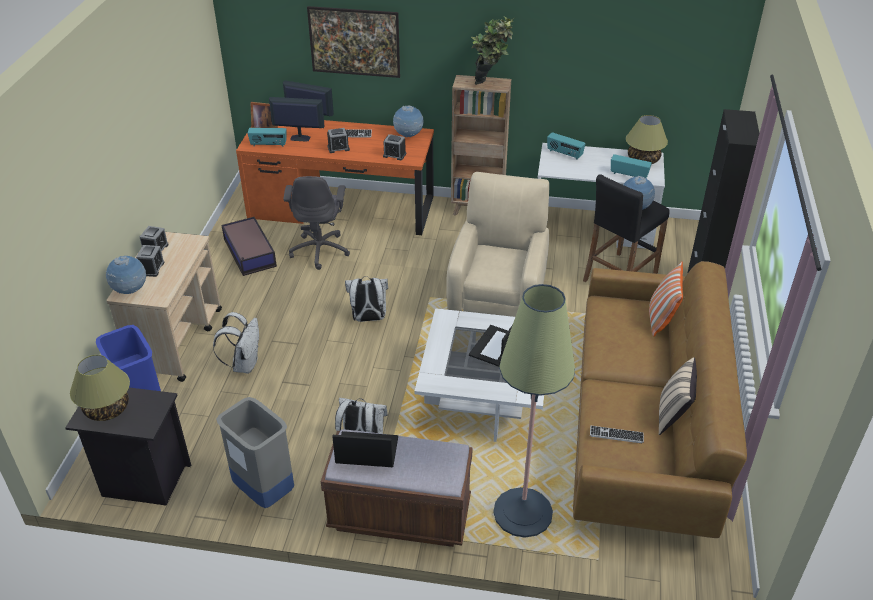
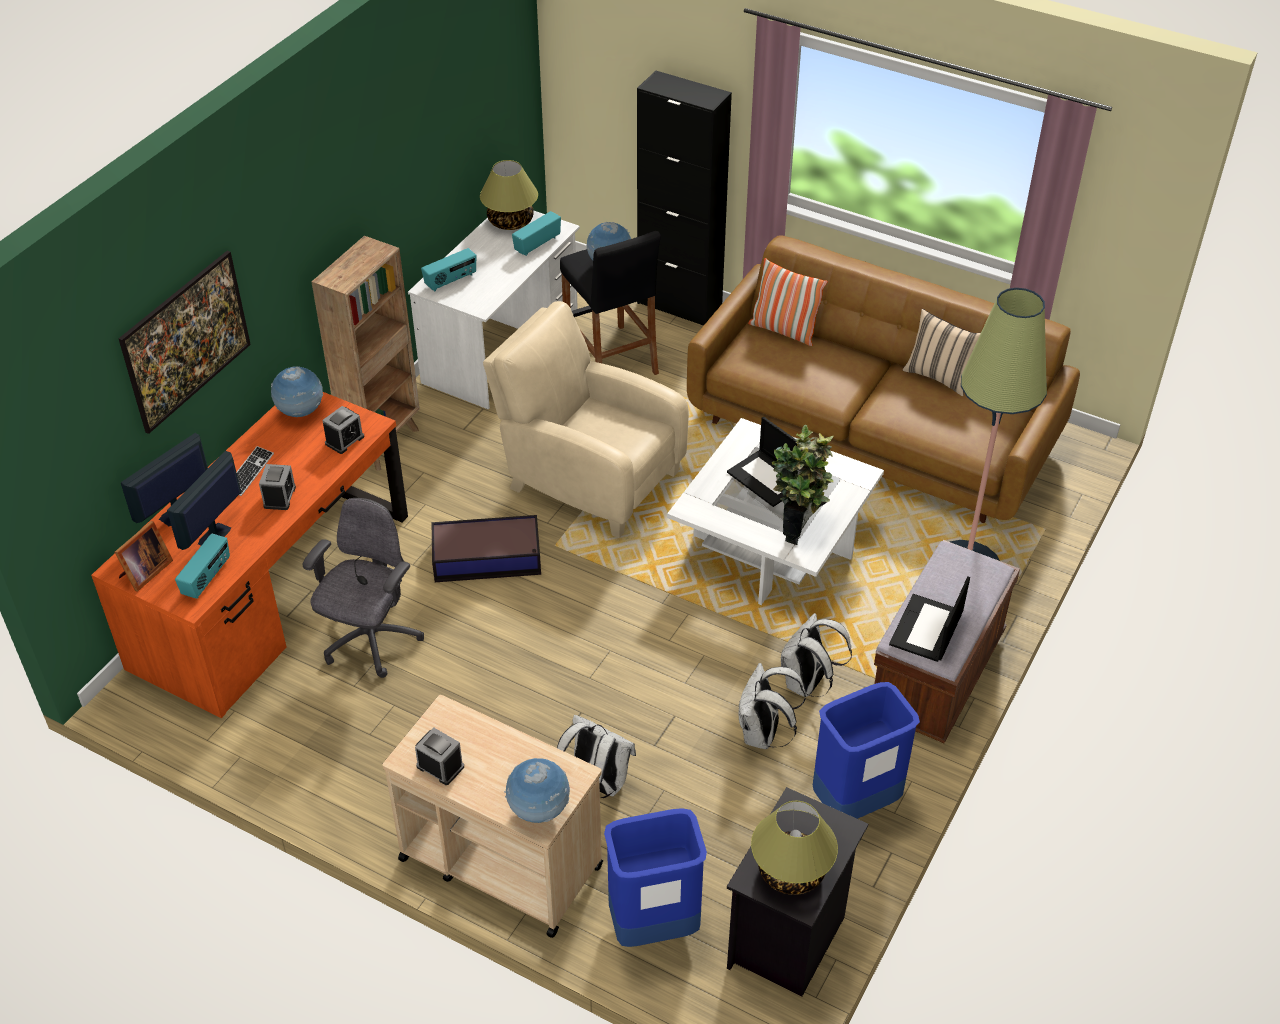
camera: 70 degrees left, 5 degrees up
(152, 268) = (491, 776): alarm clock -> none
(249, 253) = (323, 731): storage box -> storage box (488, 558)
(264, 492) = (855, 803): grey trash can -> blue trash can
(320, 250) = (370, 641): grey office chair -> grey office chair turned 90 degrees counterclockwise
(368, 318) = (566, 621): white backpack -> white backpack (763, 735)
(491, 83) = (364, 256): potted plant -> potted plant (798, 527)
(616, 435) = (953, 426): keyboard -> none

